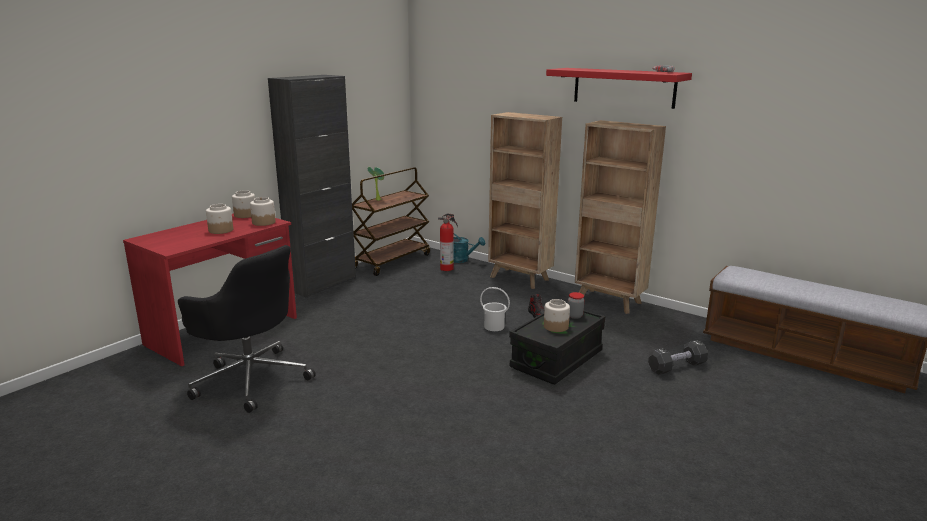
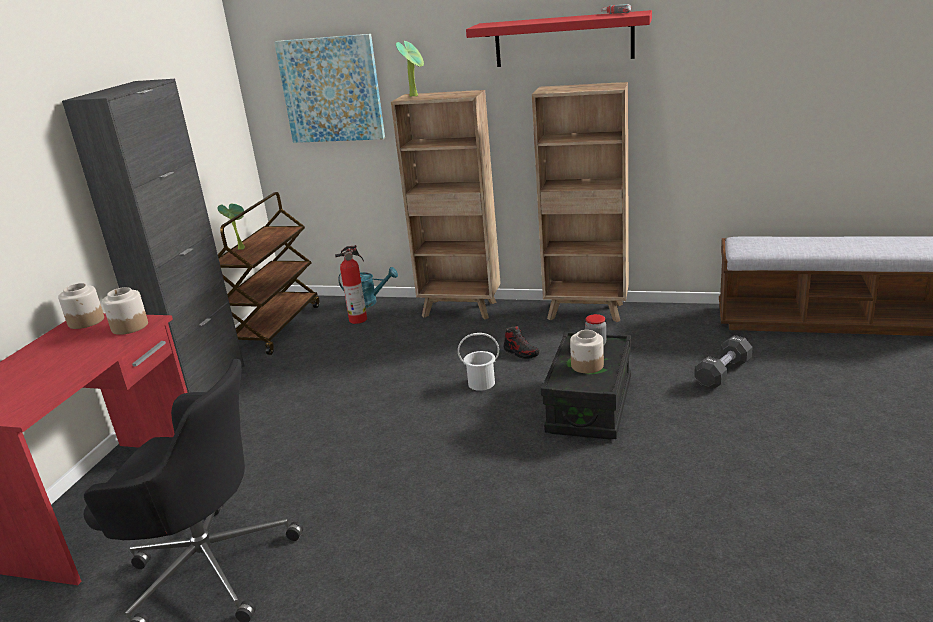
camera: 20 degrees left, 5 degrees up
(220, 230) = (71, 357): jar -> none
(464, 102) = (331, 89): none -> picture
(512, 113) = (415, 95): none -> potted plant

